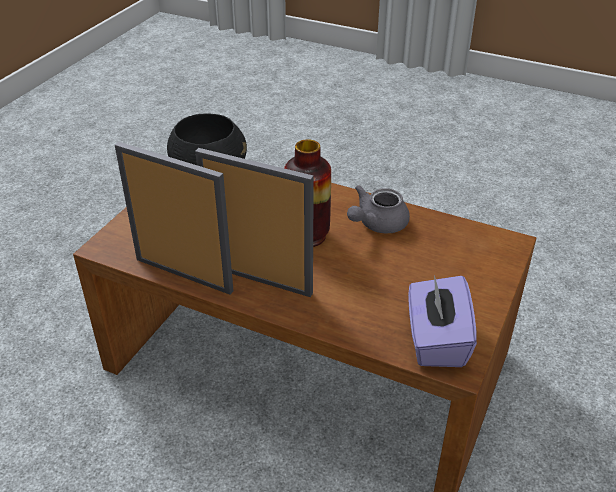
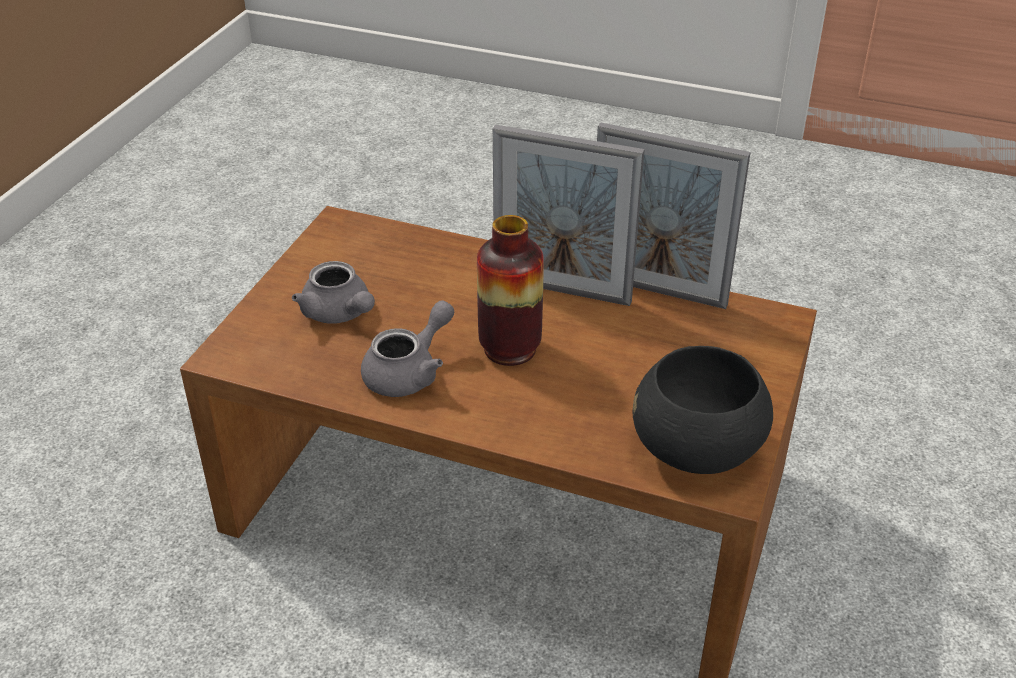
camera: 175 degrees right, 0 degrees up
(434, 269) = (340, 314): none -> grey teapot
(436, 340) = (356, 241): purple tissue box -> none

